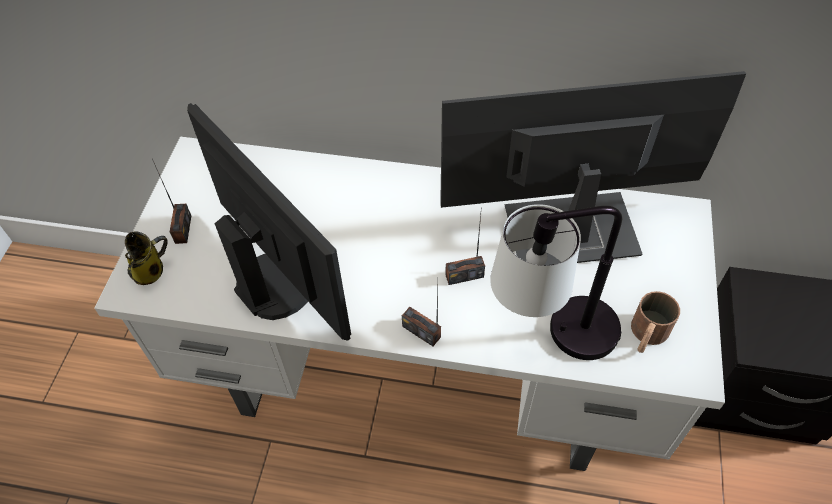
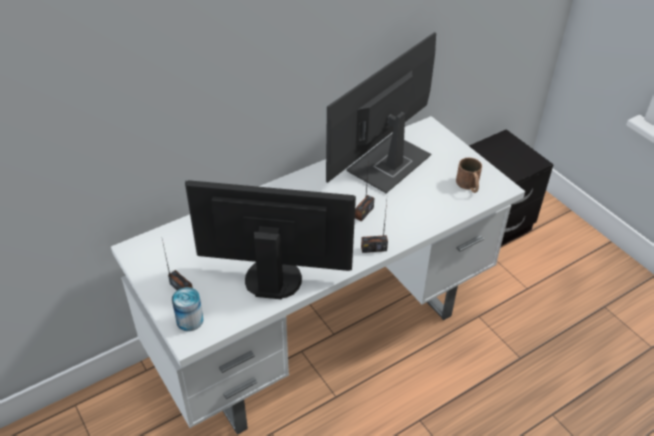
camera: 45 degrees left, 10 degrees down
(150, 270) = (190, 320): mug -> can
(552, 338) = (433, 212): table lamp -> none

